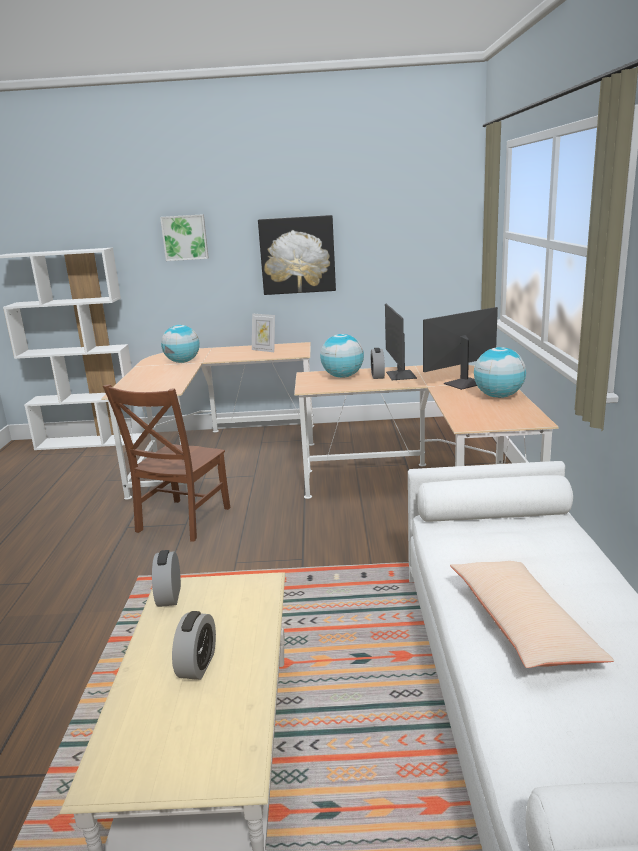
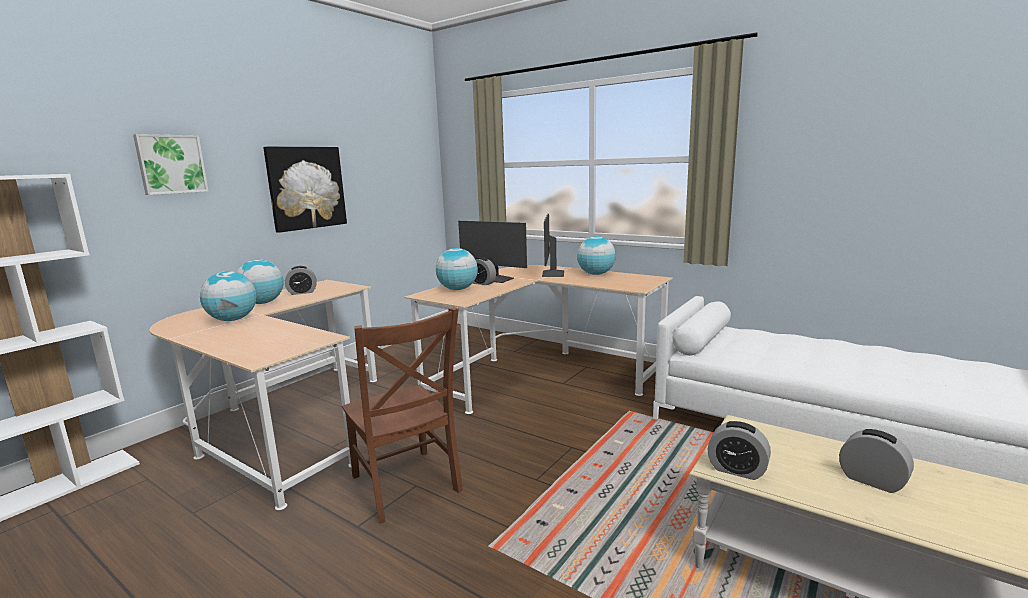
camera: 55 degrees left, 5 degrees down
(226, 353) = (262, 303): none -> globe
(264, 350) = (302, 292): picture frame -> alarm clock
(522, 625) = (857, 368): beige pillow -> none

